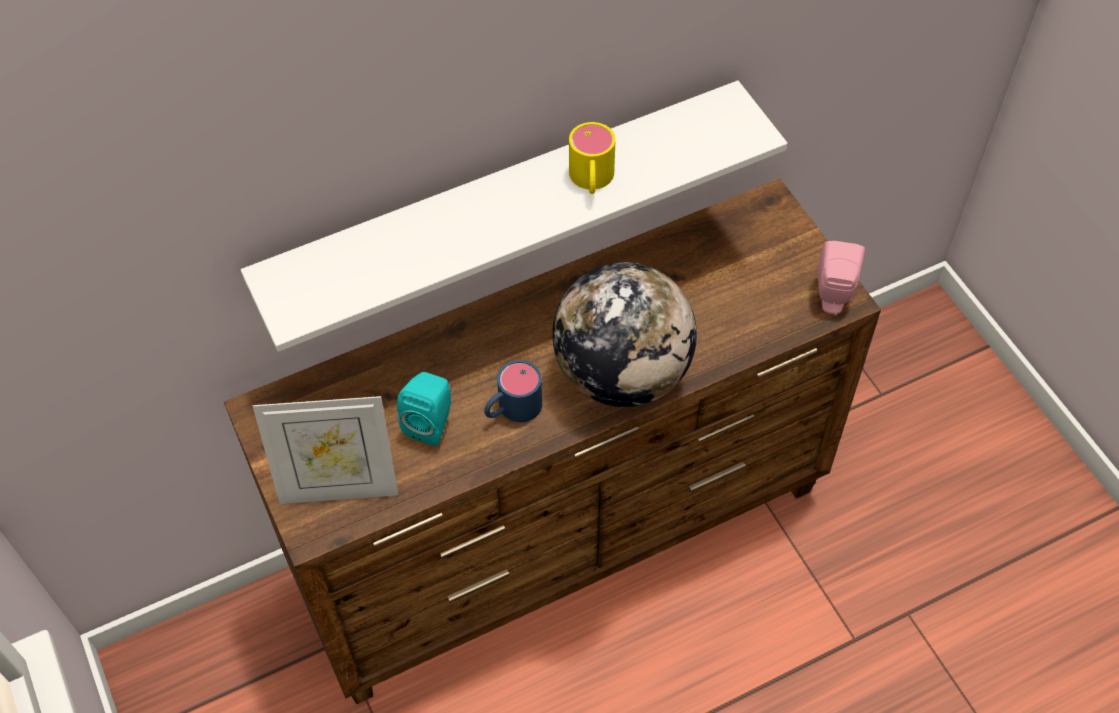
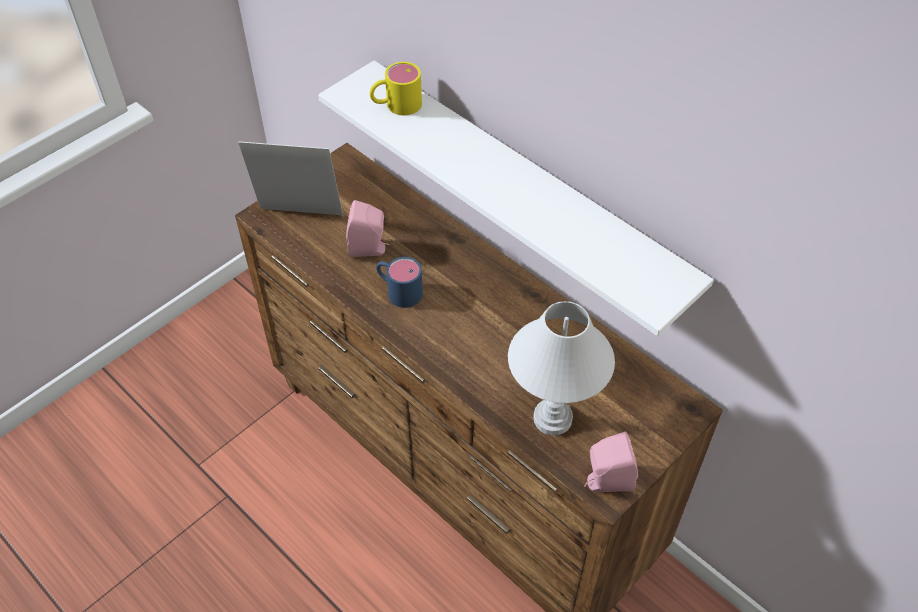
camera: 70 degrees right, 5 degrees down
(339, 488) = (299, 217): picture frame -> picture frame turned 120 degrees clockwise
(431, 423) = (369, 249): turquoise speaker -> pink speaker
(591, 180) = (543, 211): yellow mug -> yellow mug (396, 105)
(622, 373) = (458, 348): globe -> none
(744, 317) = (552, 418): none -> white table lamp

